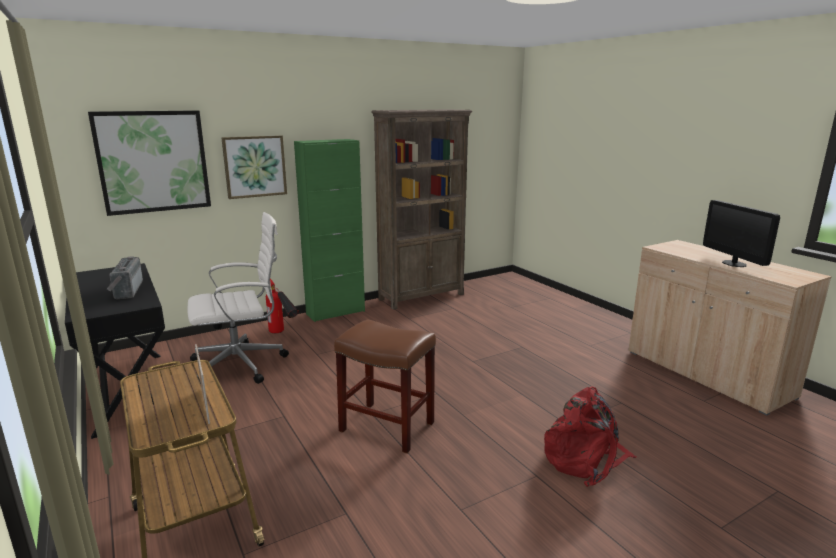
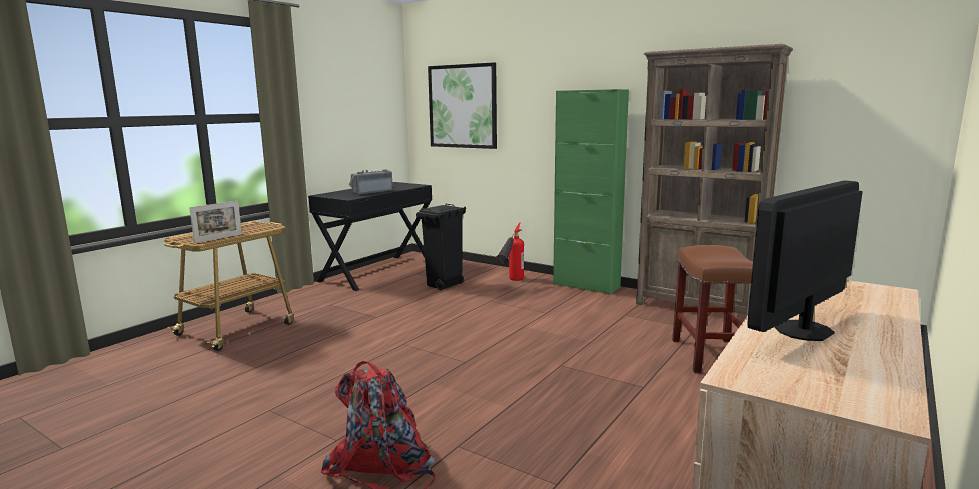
camera: 65 degrees right, 5 degrees down
(241, 364) = (444, 285): white office chair -> black trash can
(255, 166) = (534, 115): picture -> none
(386, 427) = (384, 354): brown stool -> brown stool (711, 355)

